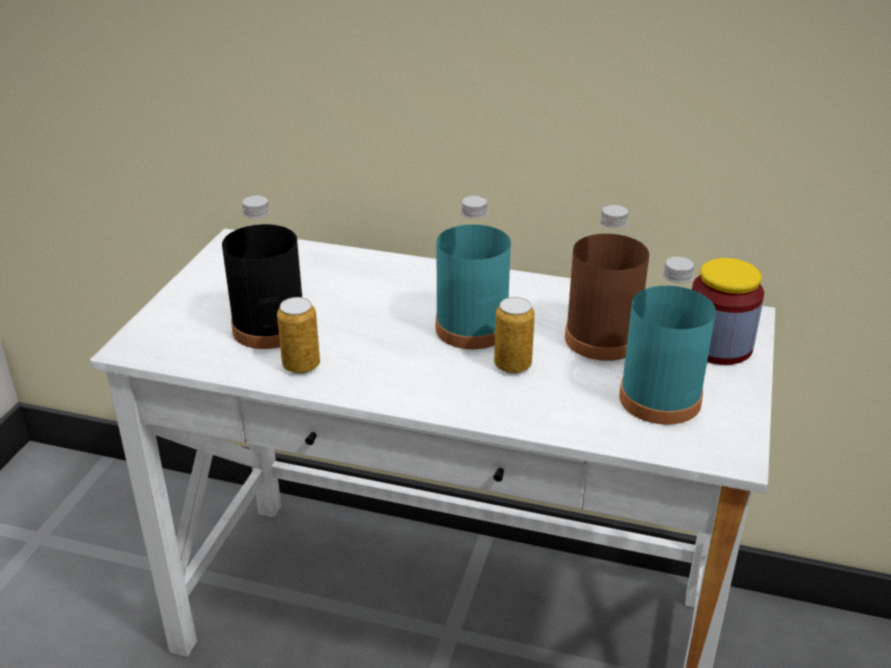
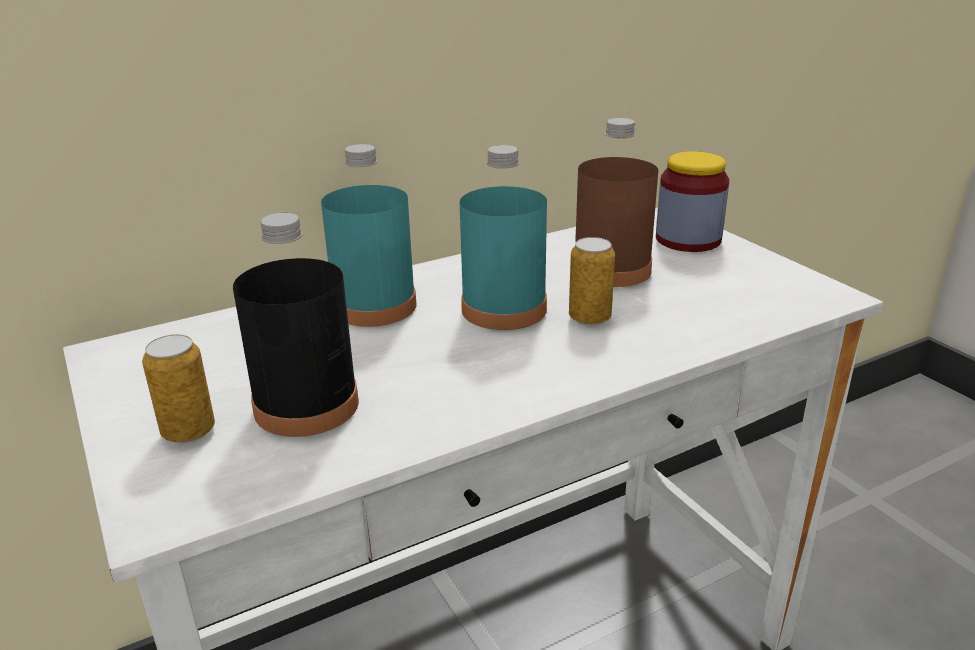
camera: 45 degrees left, 5 degrees down
(301, 365) = (409, 418): can -> can (188, 431)
(660, 399) = (726, 287): turquoise bottle -> turquoise bottle (374, 306)

